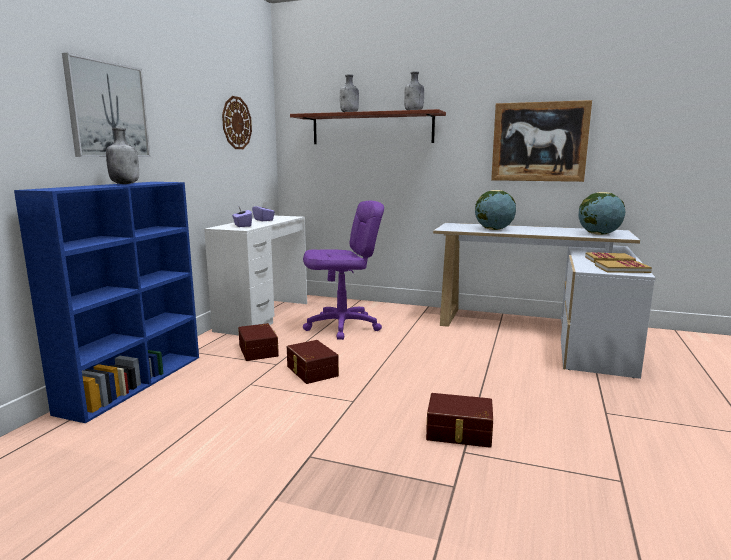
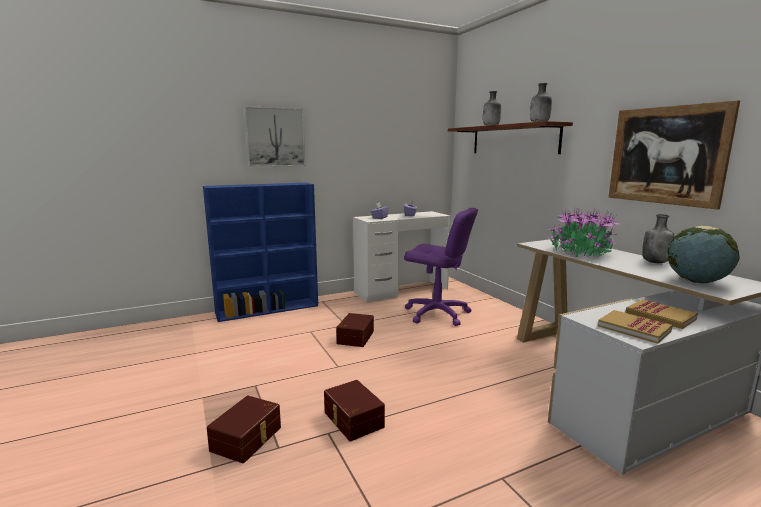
camera: 45 degrees right, 0 degrees up
(125, 184) = (272, 184): grey bottle -> grey bottle (655, 262)
(236, 123) = (401, 138): wall clock -> none
(259, 350) = (354, 313): brown storage box -> brown storage box (248, 439)
(493, 229) = (580, 252): globe -> potted plant

